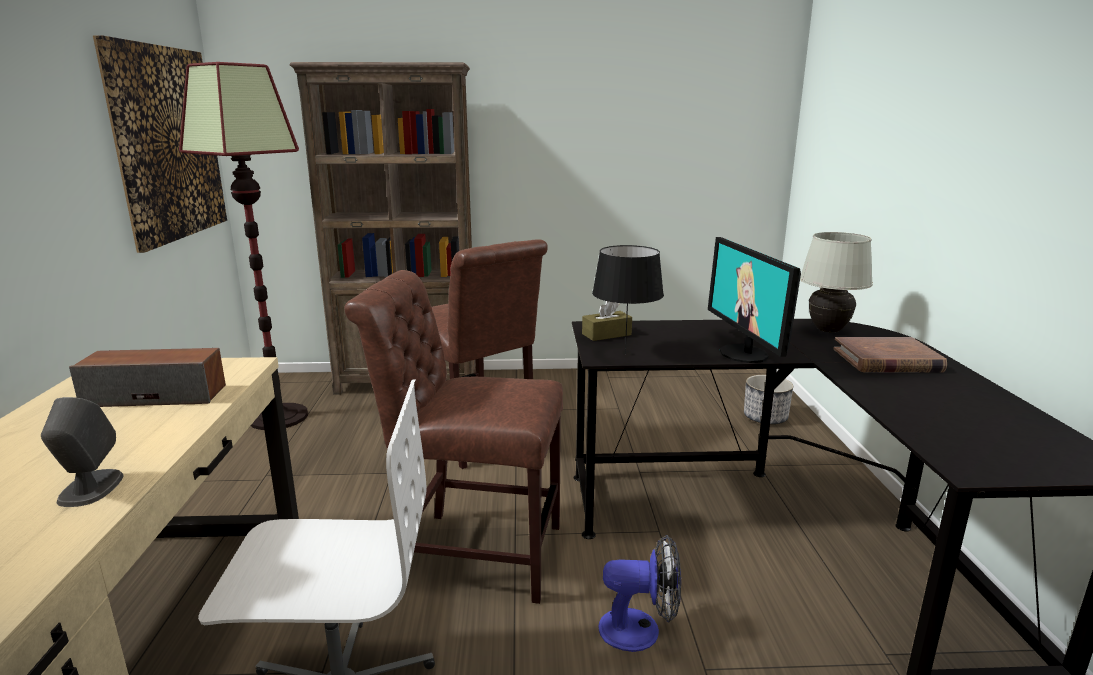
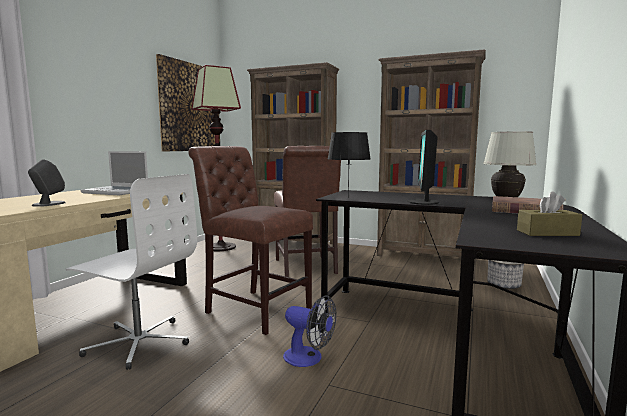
camera: 25 degrees right, 10 degrees down
(156, 395) = (117, 192): speaker -> laptop
(606, 334) = (353, 193): brown tissue box -> brown tissue box (547, 233)
(627, 378) = (423, 256): none -> brown bookcase

